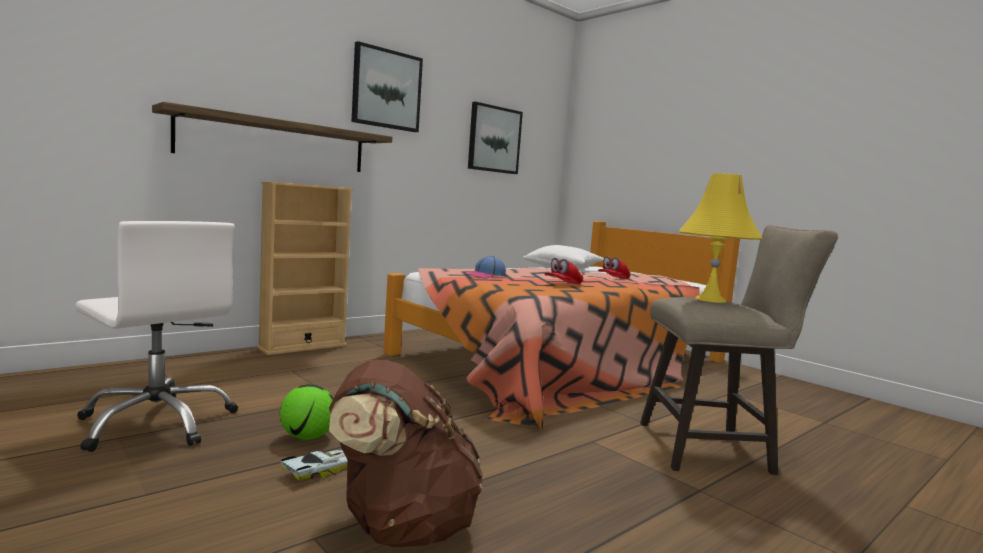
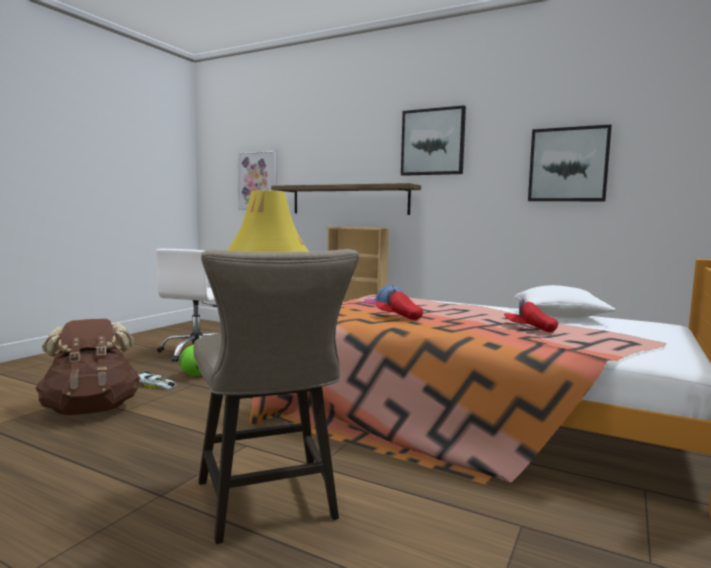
camera: 70 degrees right, 0 degrees up
(72, 80) = (258, 181): none -> picture

